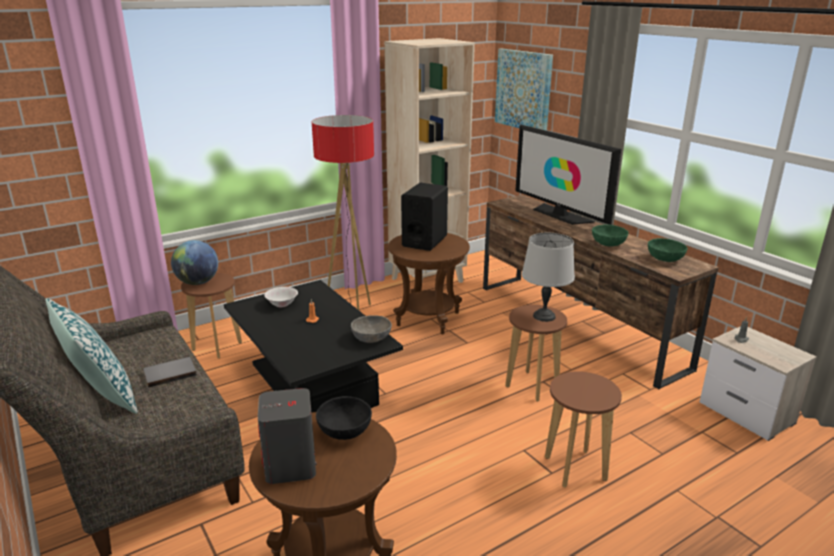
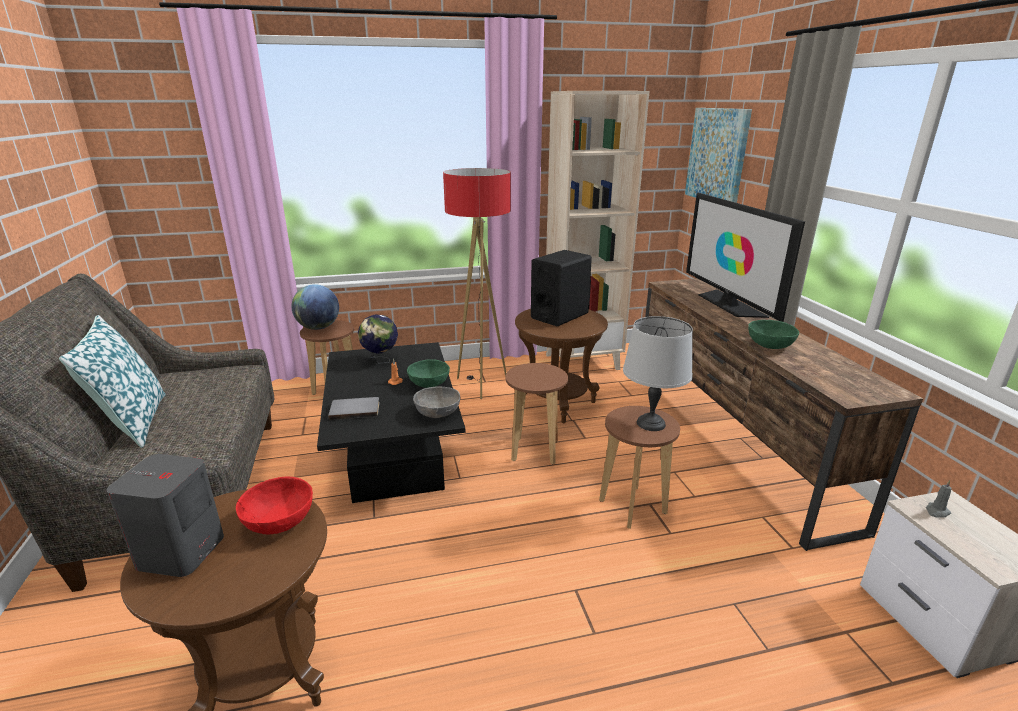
camera: 20 degrees right, 0 degrees up
(170, 373) = (211, 411): grey book -> grey book (355, 409)
(282, 304) = (380, 361): white bowl -> globe
(344, 431) = (279, 521): black bowl -> red bowl
(575, 468) = (630, 636): brown stool -> brown stool (535, 451)
(665, 259) = (841, 375): green bowl -> green bowl (429, 383)

